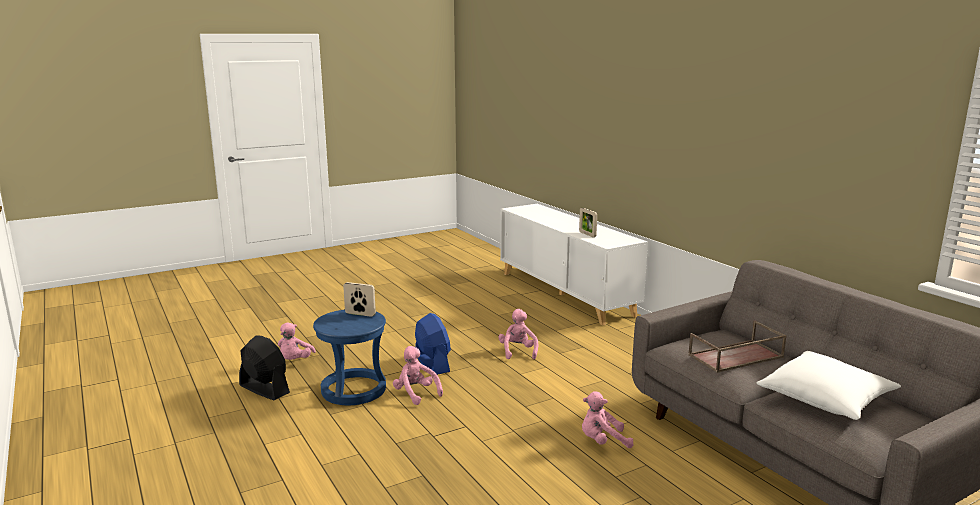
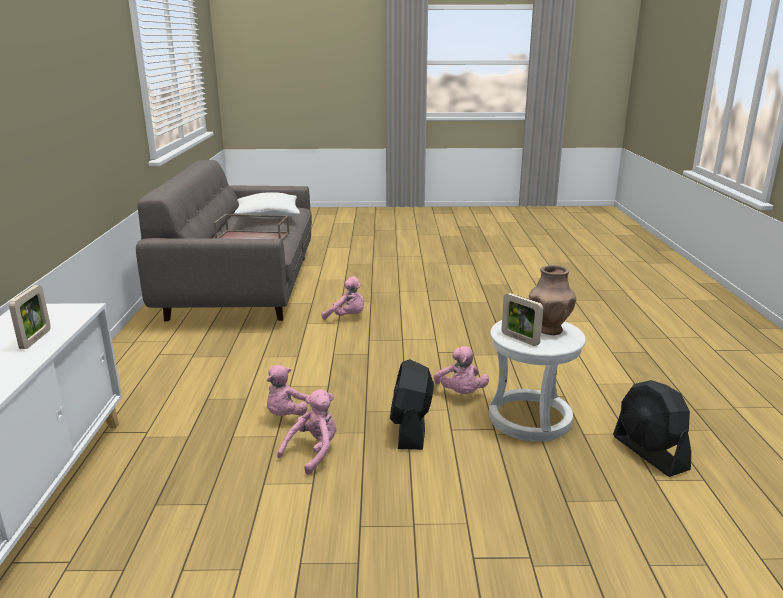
camera: 150 degrees left, 5 degrees up
(295, 361) = (609, 498): pink plush toy -> pink plush toy (313, 452)
(341, 324) = (549, 330): none -> brown vase
(353, 389) = (530, 419): blue stool -> white stool
(432, 363) = (411, 429): blue fan -> black fan

